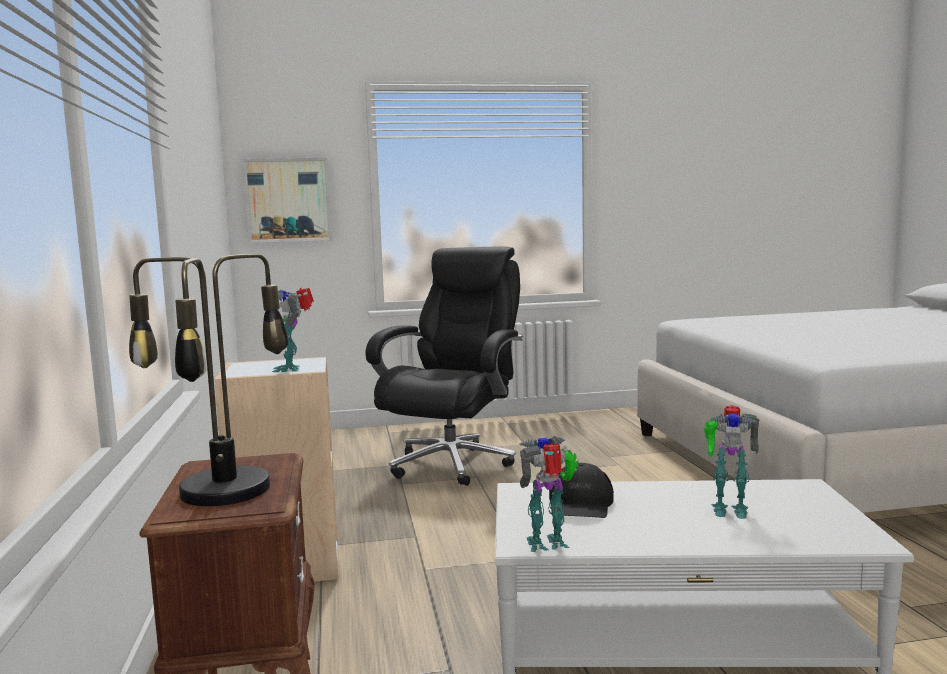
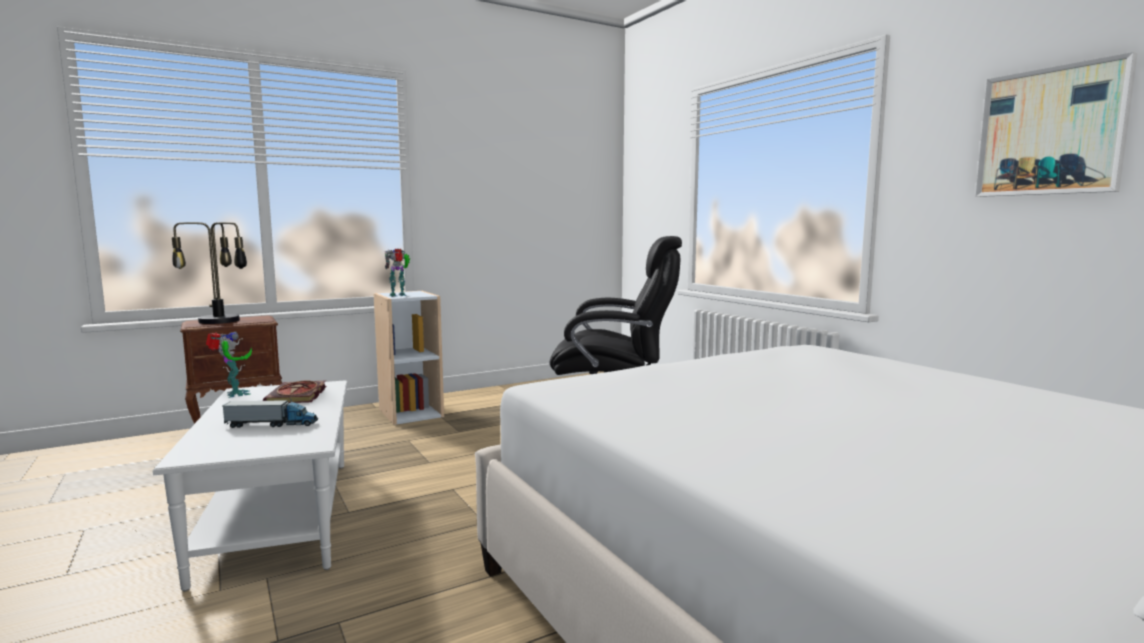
camera: 70 degrees right, 0 degrees up
(288, 200) = (648, 194): picture -> picture (1050, 131)
(580, 504) = (297, 395): black cap -> book
(728, 509) = (272, 424): toy robot -> toy truck

